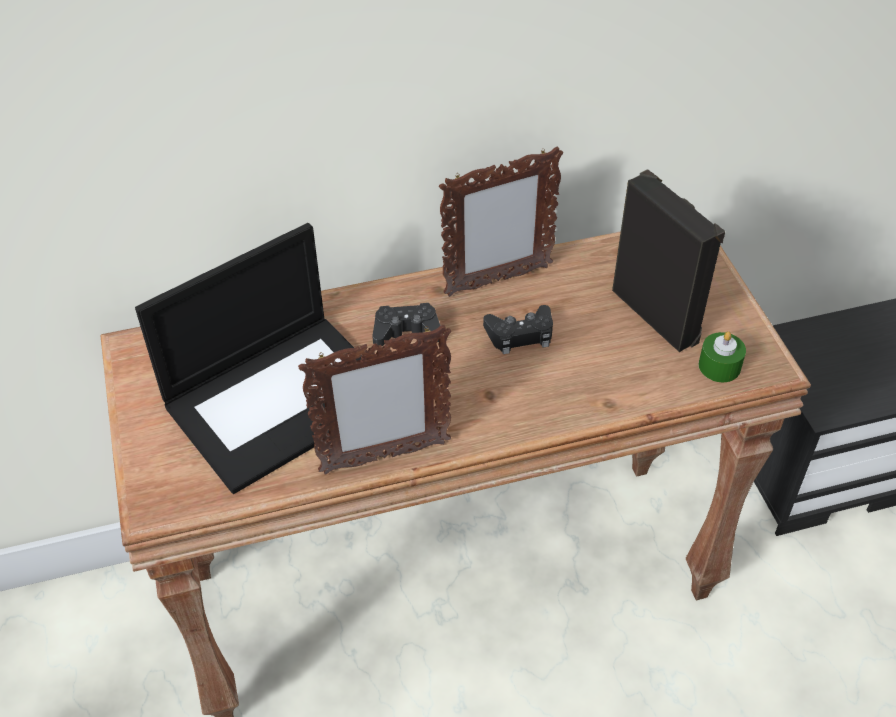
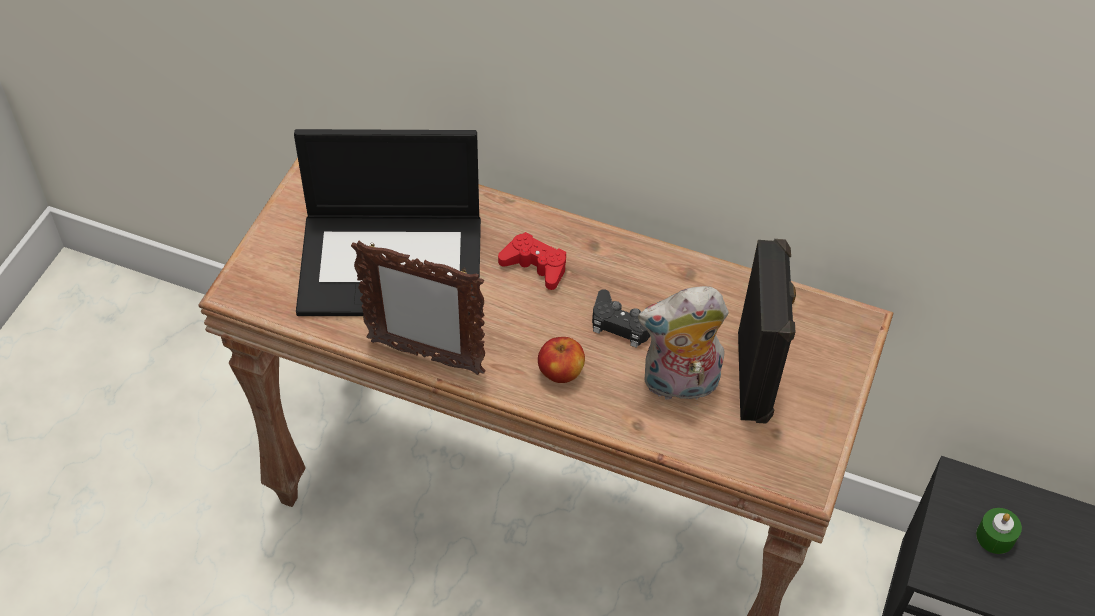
camera: 35 degrees right, 5 degrees up
(406, 331) = (535, 266): black game controller -> red game controller
(497, 281) = (649, 266): picture frame -> none
(509, 400) = (561, 372): none -> apple
(609, 354) = (679, 385): none -> plush toy
(719, 366) = (763, 453): green candle -> green candle (995, 536)

